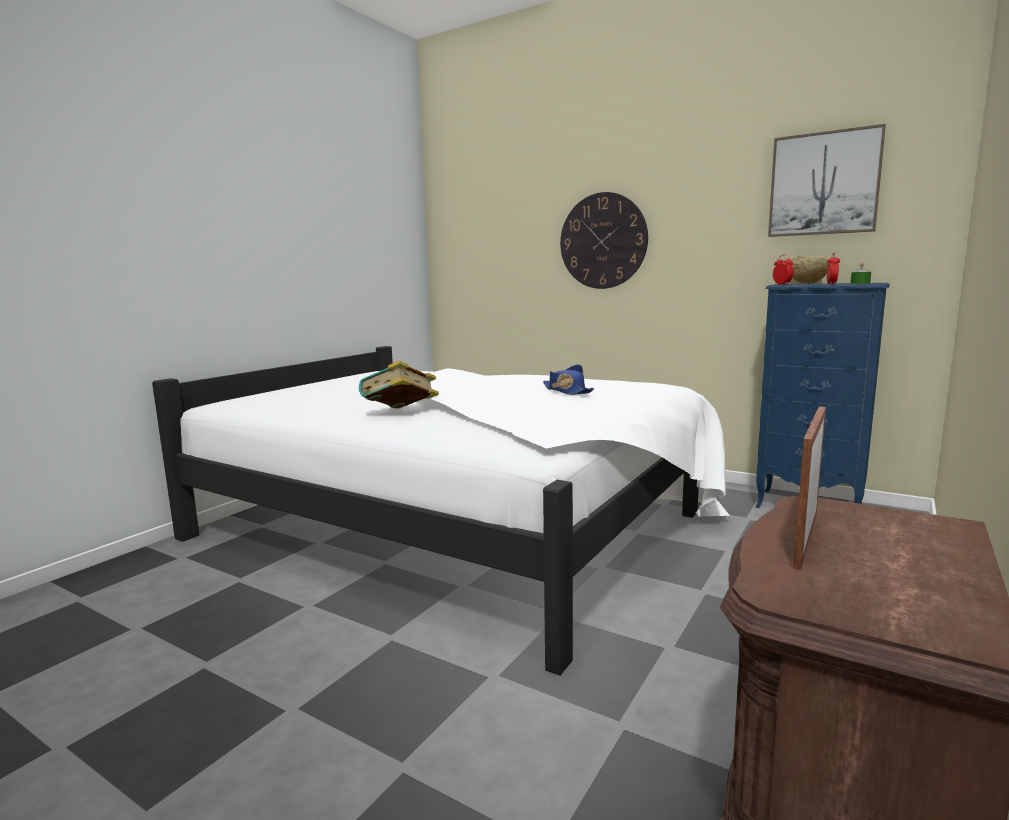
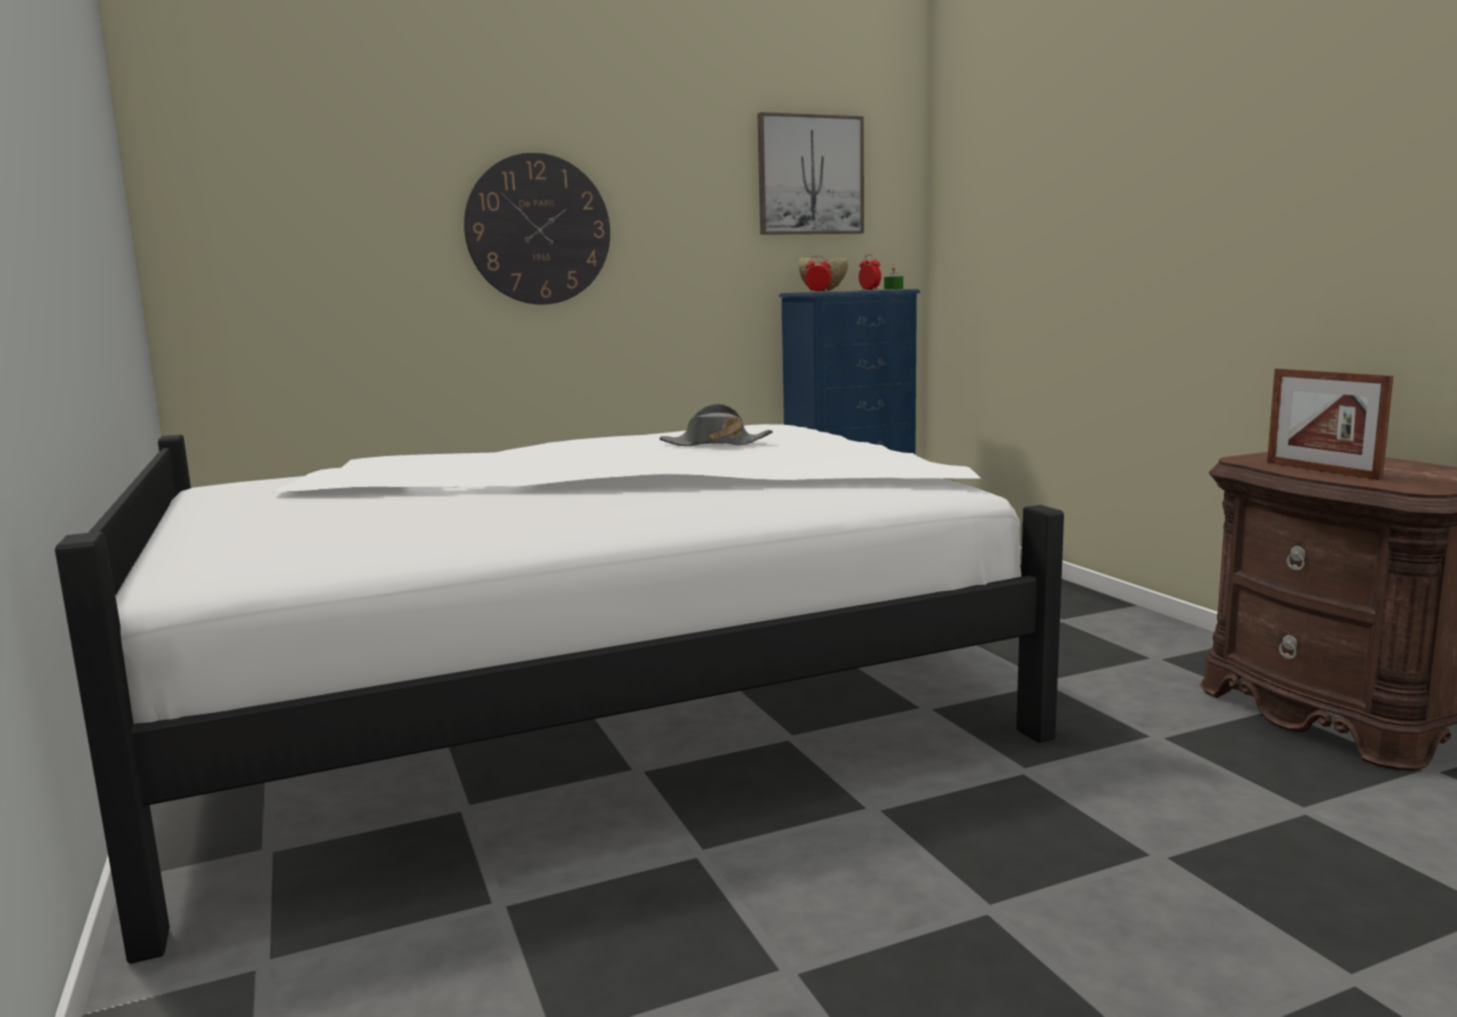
camera: 55 degrees left, 0 degrees up
(400, 413) = (640, 502): book -> none
(566, 391) = (715, 444): blue hat -> grey hat

